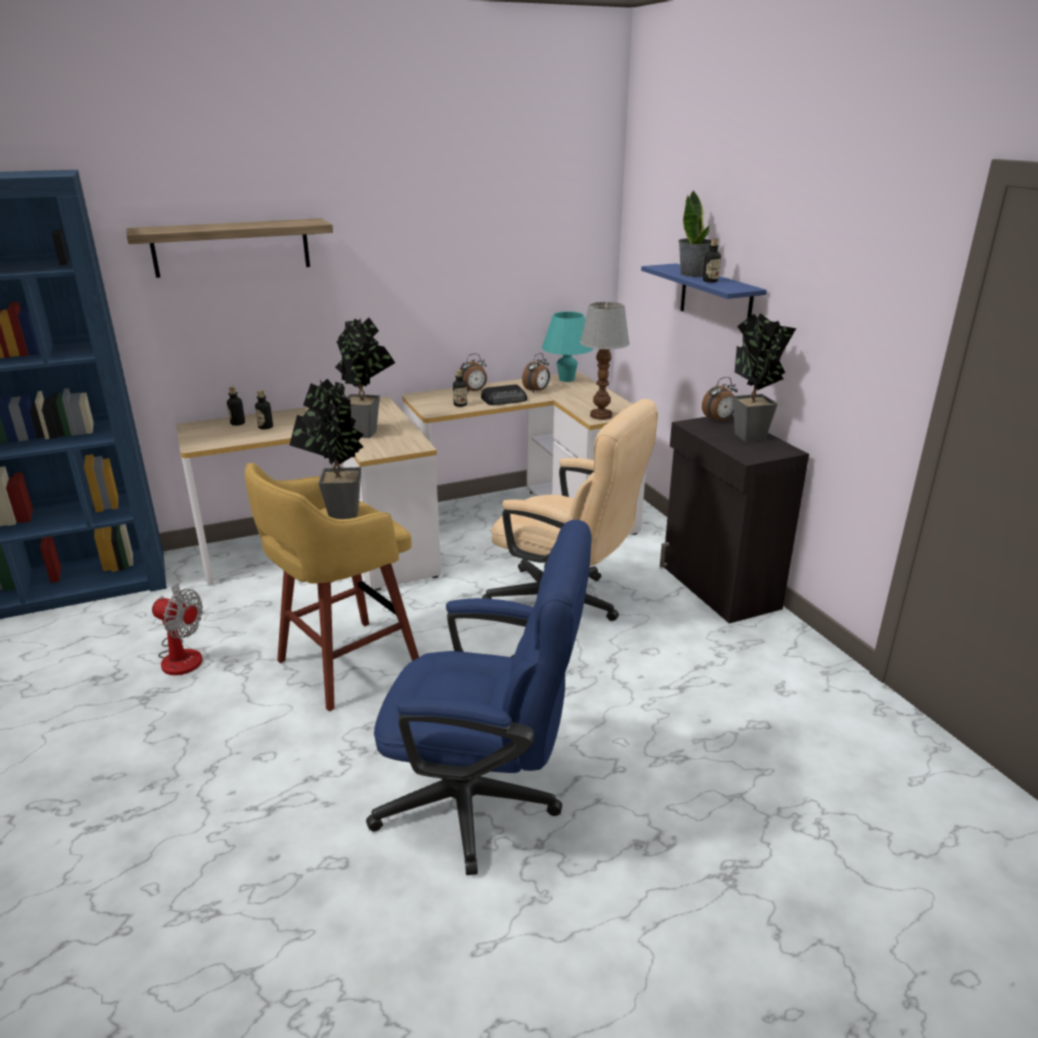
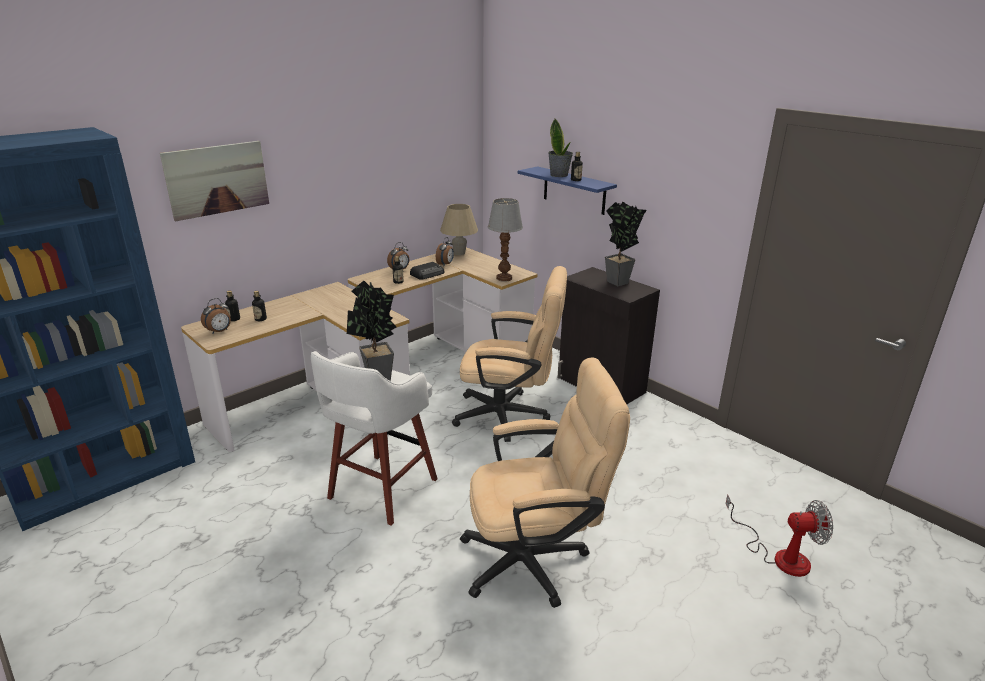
camera: 20 degrees left, 0 degrees up
(182, 654) = (246, 510): fan -> fan (780, 555)
(231, 247) = (217, 179): shelf -> picture
(344, 665) = (380, 490): yellow stool -> white stool
(367, 432) = (346, 312): potted plant -> none
(483, 803) = (536, 560): blue office chair -> beige office chair
(566, 379) = (459, 253): turquoise table lamp -> beige table lamp
(719, 420) = (590, 273): alarm clock -> alarm clock (219, 331)

